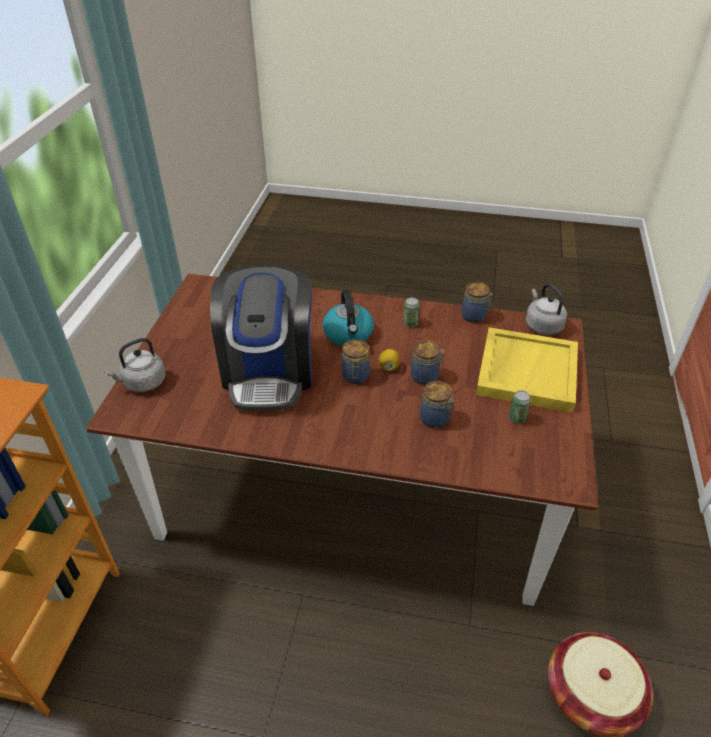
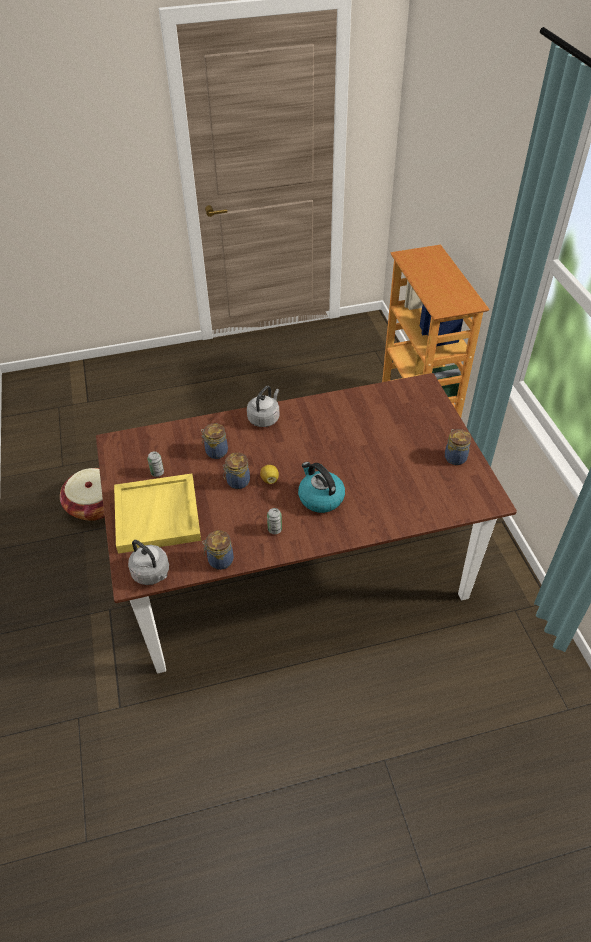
camera: 155 degrees right, 5 degrees up
(142, 383) = (432, 406): grey kettle -> grey kettle (264, 418)
(269, 371) = (356, 444): coffee machine -> none
(355, 377) = (290, 462): jar -> jar (454, 457)

